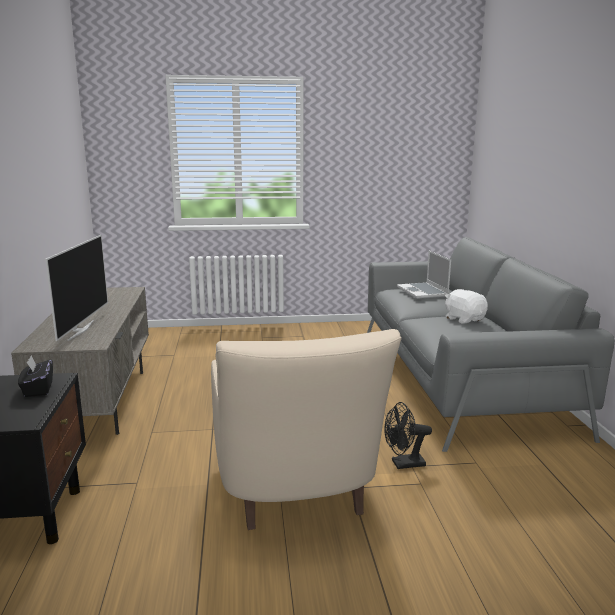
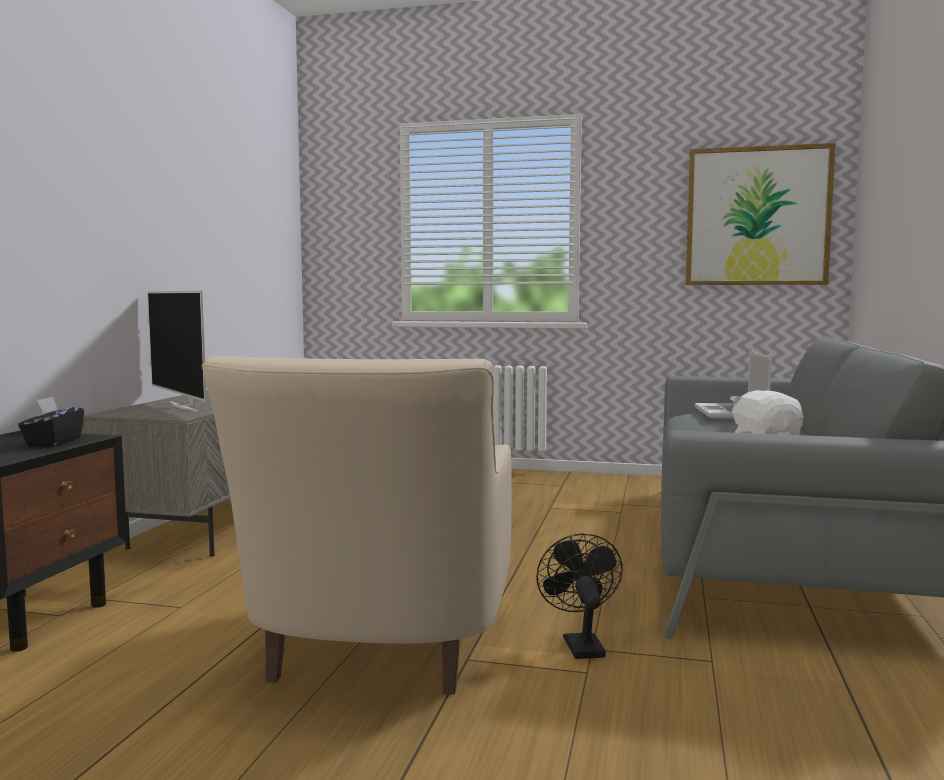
camera: 20 degrees right, 10 degrees down
(80, 330) = (185, 406): television -> television turned 120 degrees clockwise
(403, 464) = (580, 644): black fan -> black fan turned 75 degrees clockwise
(417, 153) = (757, 216): none -> picture

